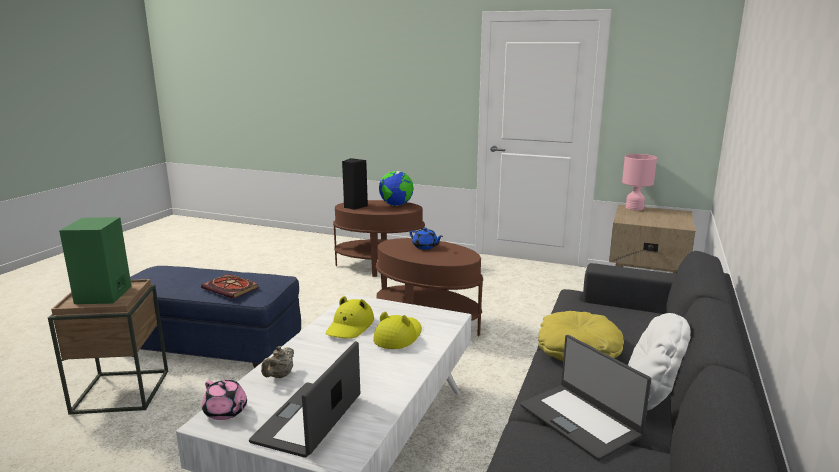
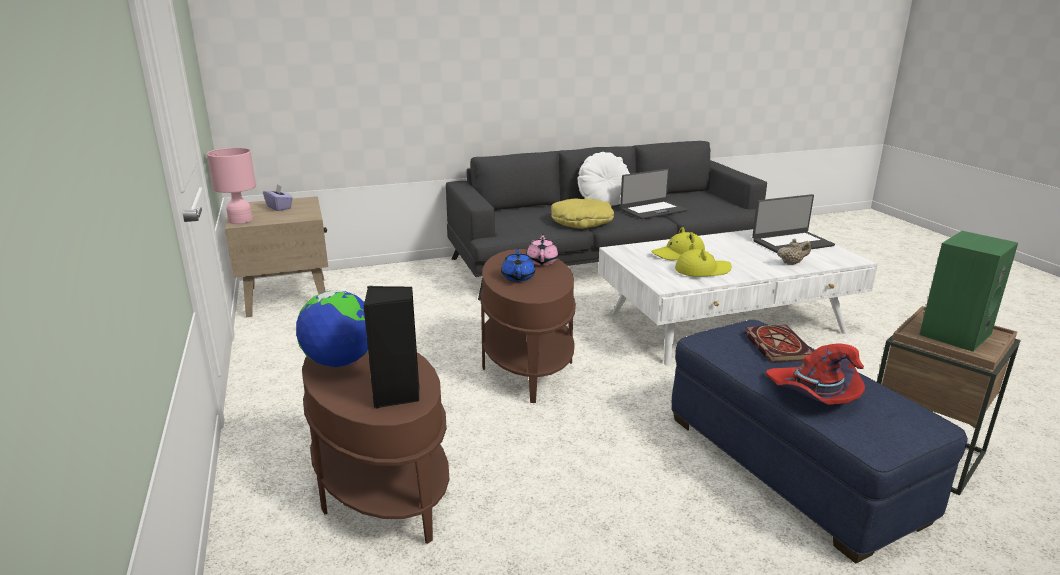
camera: 130 degrees left, 5 degrees up
(195, 273) = (813, 393): none -> red hat
(226, 412) = (841, 260): pink teapot -> pink teapot (542, 261)
(580, 420) = (653, 210): laptop -> laptop turned 45 degrees clockwise
(662, 218) = (279, 207): none -> purple tissue box

